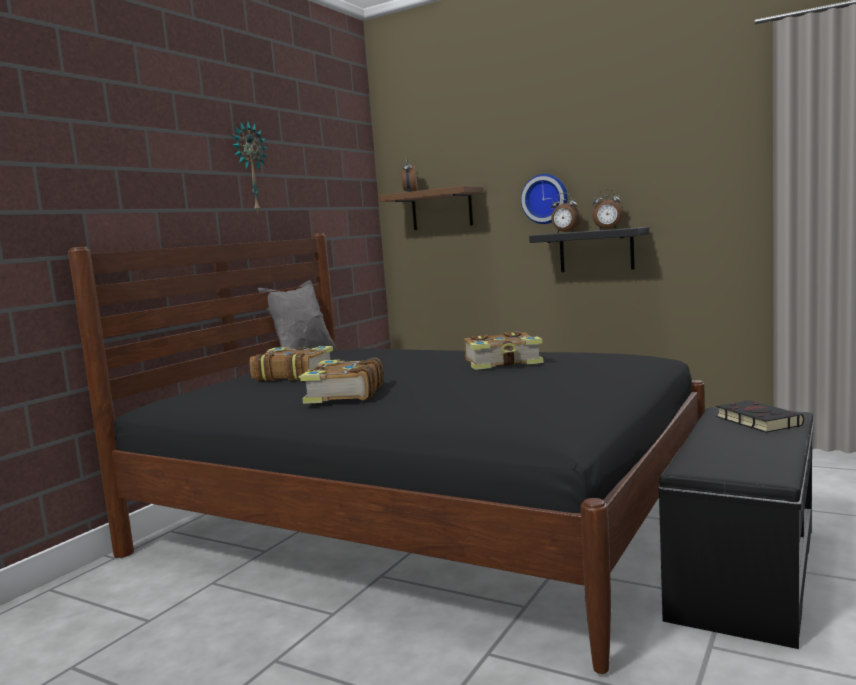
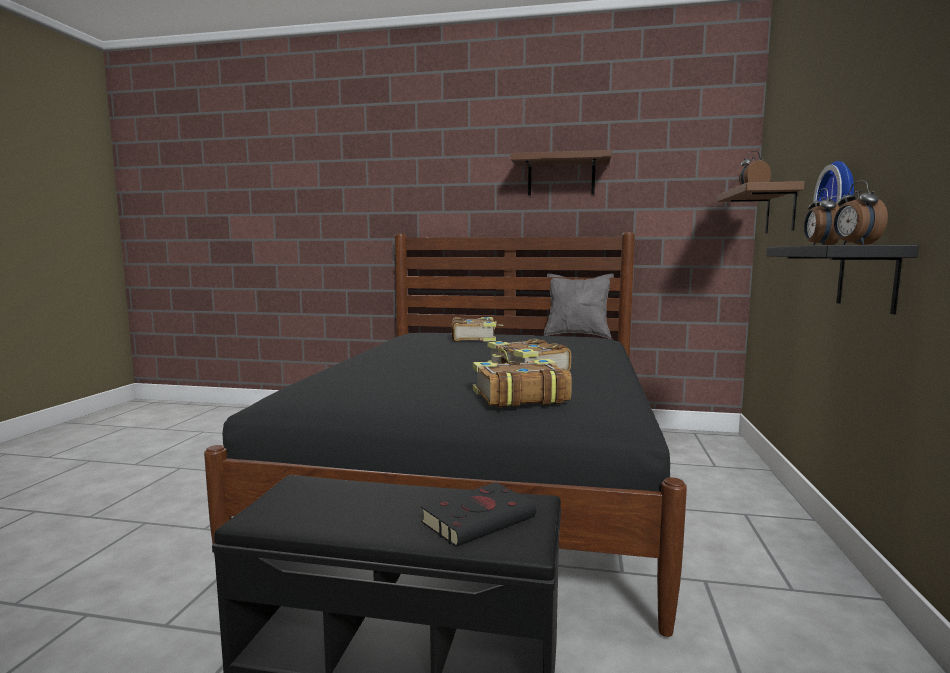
camera: 70 degrees right, 0 degrees up
(249, 168) = (561, 176): wall clock -> brown shelf
(343, 394) = (402, 350): book -> book (518, 397)

